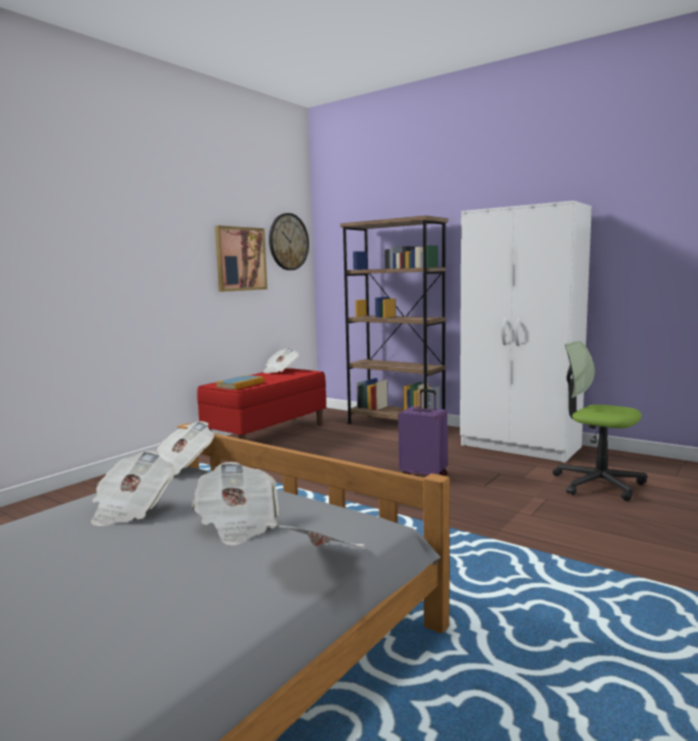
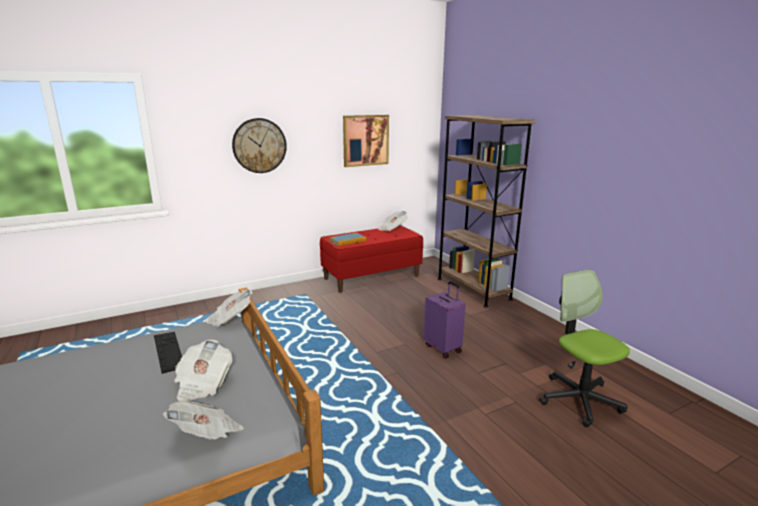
camera: 25 degrees right, 10 degrees up
(131, 509) = (168, 351): newspaper -> keyboard
(288, 242) = (414, 123): wall clock -> wall clock (259, 145)
(520, 446) = (554, 338): white wardrobe -> none

